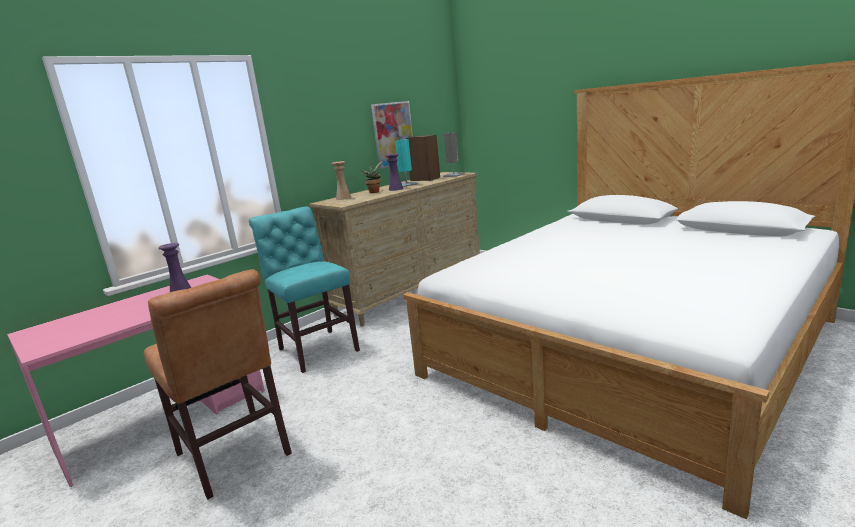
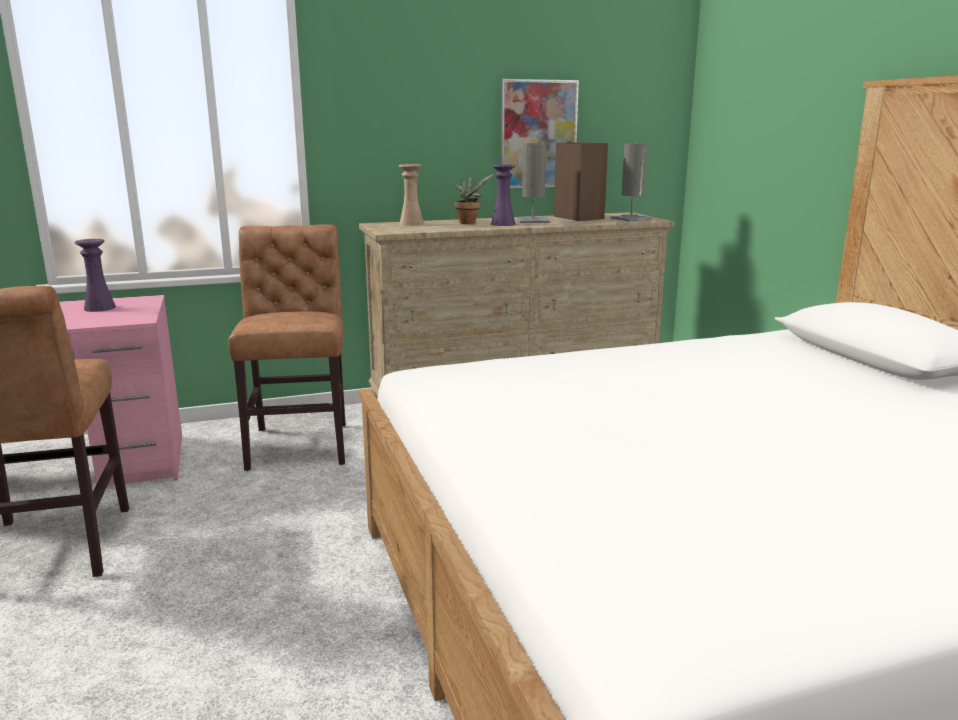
camera: 25 degrees right, 0 degrees up
(316, 348) = (300, 443): turquoise chair -> brown chair
(406, 185) = (533, 221): turquoise table lamp -> grey table lamp

